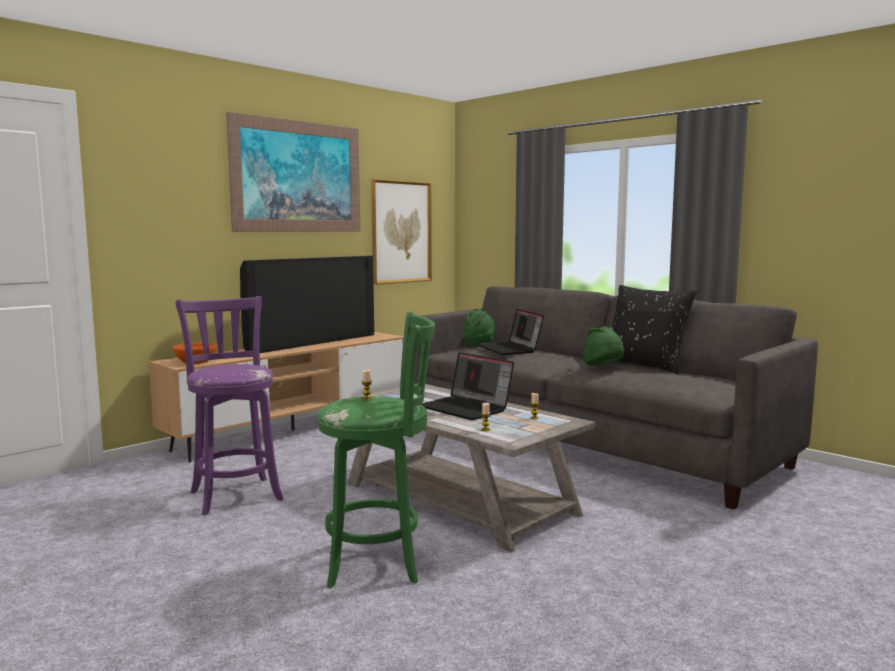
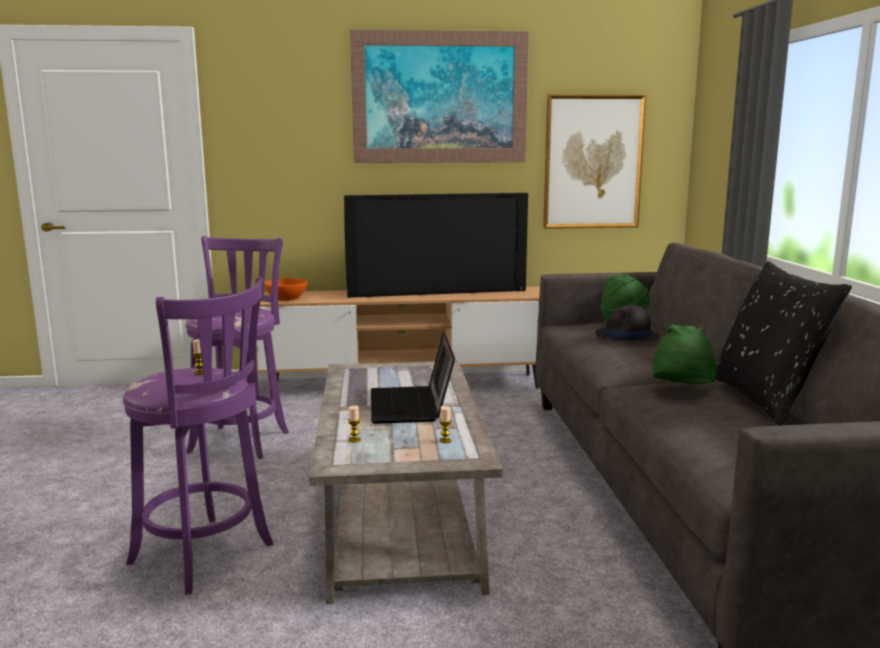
camera: 40 degrees right, 5 degrees up
(379, 561) = (206, 556): green stool -> purple stool
(510, 349) = (627, 336): laptop -> black hat

